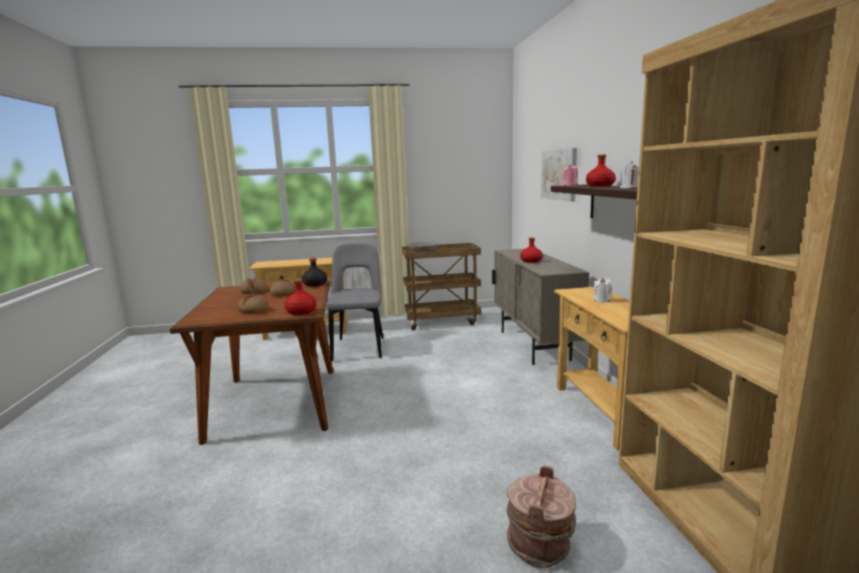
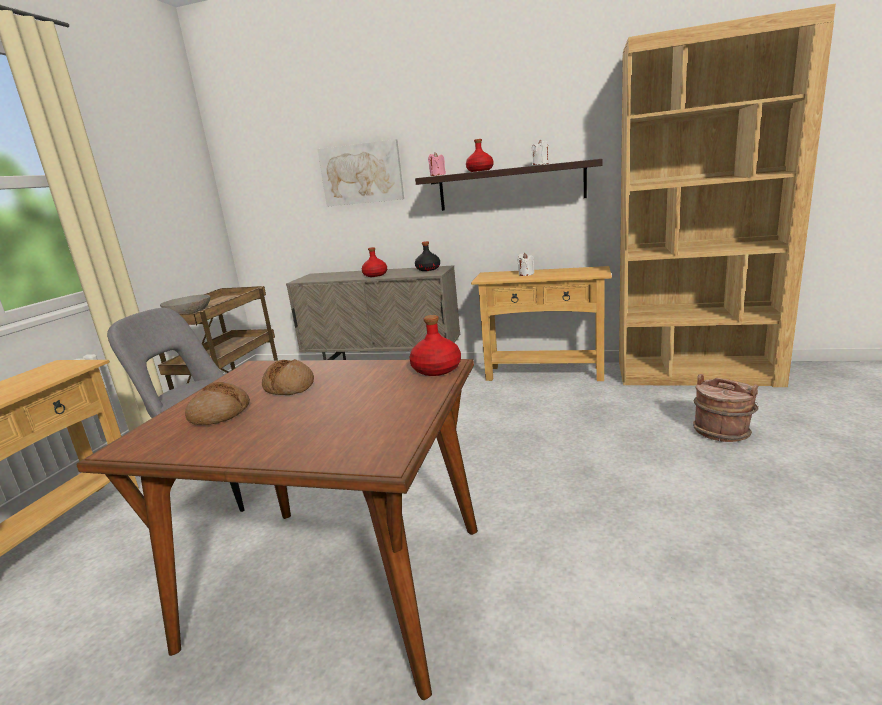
camera: 65 degrees left, 5 degrees up
(253, 310) = (377, 404): bread -> none
(315, 284) = (266, 367): black bottle -> black bottle (428, 269)

